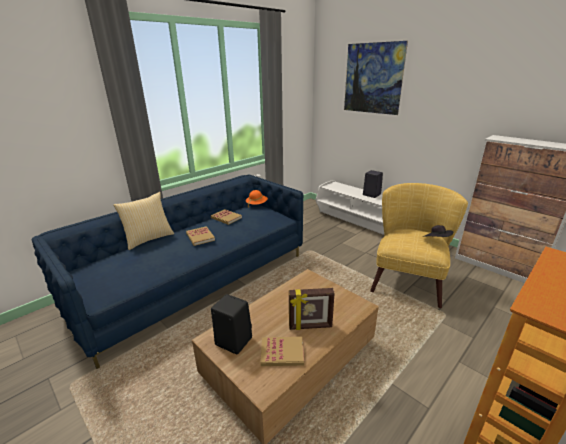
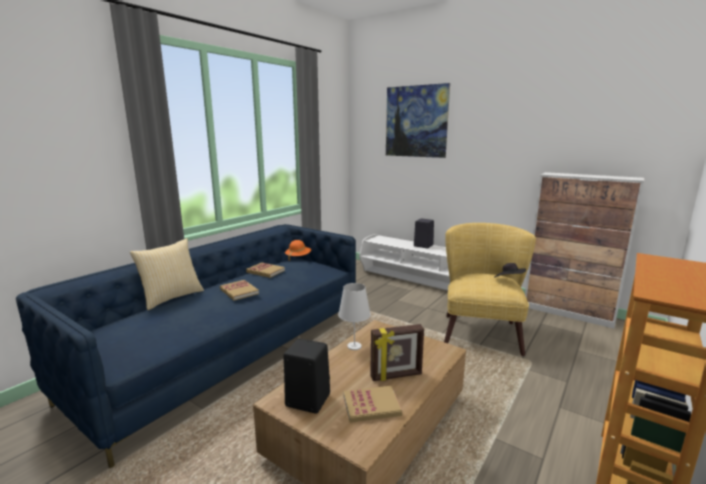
camera: 10 degrees left, 10 degrees down
(284, 294) = (354, 346): none -> white table lamp

